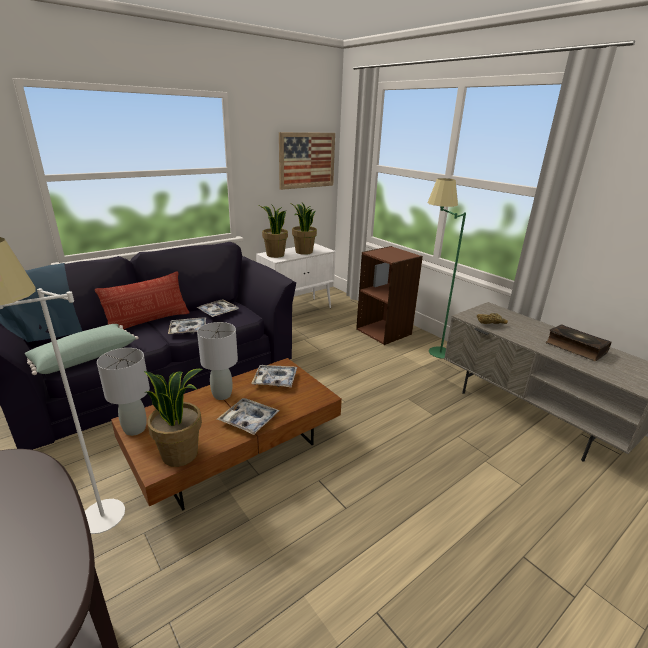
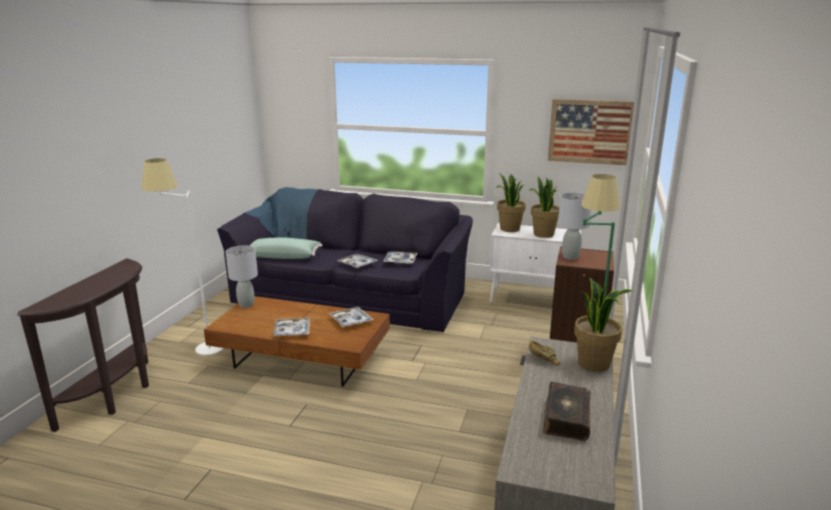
camera: 55 degrees right, 5 degrees down
(148, 322) = (352, 251): pillow -> none
(180, 454) = (238, 326): potted plant -> potted plant (594, 363)
(222, 394) = (309, 312): grey table lamp -> grey table lamp (570, 257)

